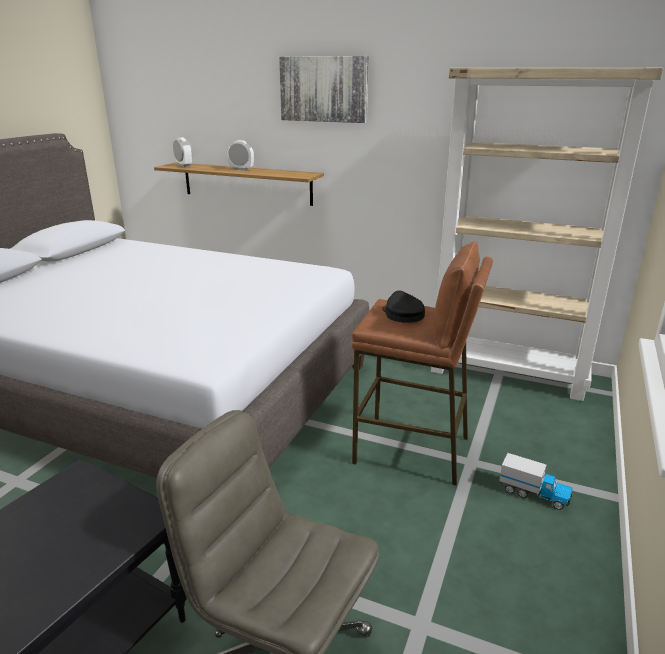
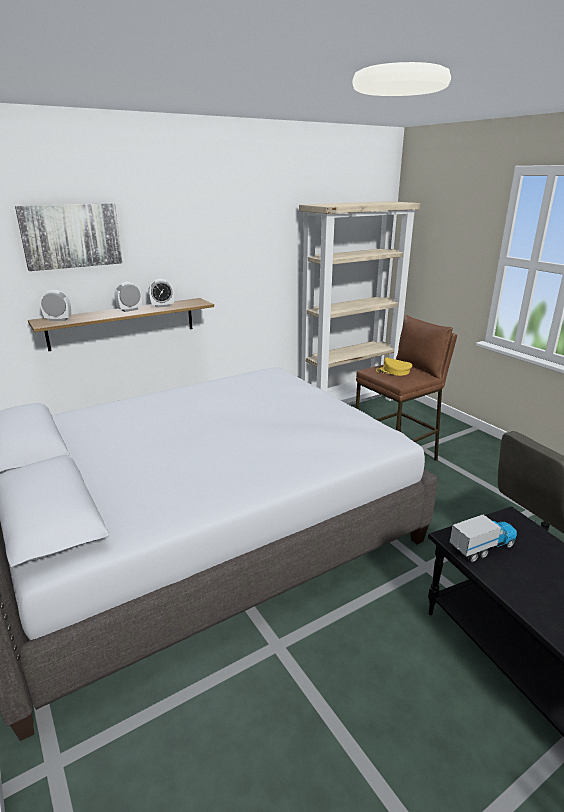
camera: 55 degrees left, 0 degrees up
(270, 171) = (162, 306): none -> alarm clock
(324, 89) = (195, 226): picture -> picture (71, 236)
(402, 314) = (393, 371): black cap -> yellow cap
(534, 494) = (459, 444): toy truck -> toy truck (482, 548)

